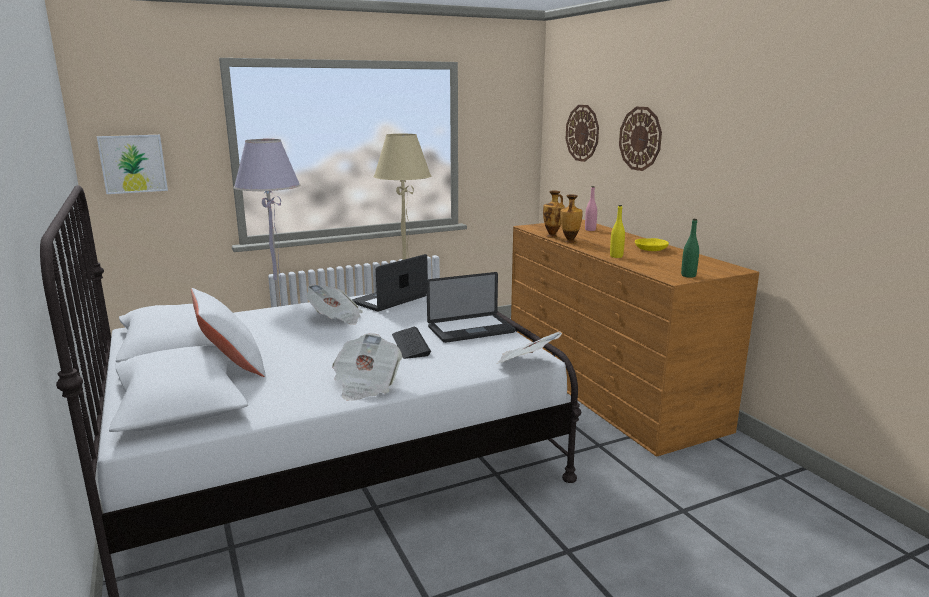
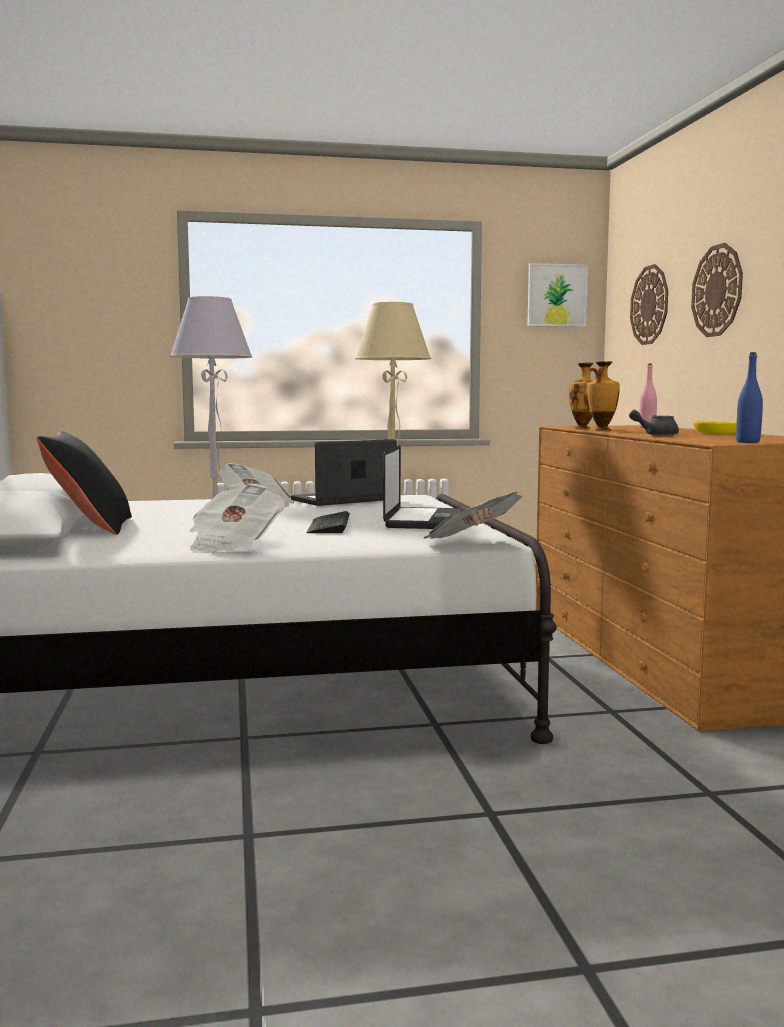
camera: 15 degrees right, 10 degrees down
(133, 164) = (67, 332): picture -> picture (557, 295)
(231, 365) = (90, 527): white pillow -> black pillow
(471, 330) = (424, 520): laptop -> laptop turned 75 degrees counterclockwise
(616, 256) = (655, 435): yellow bottle -> grey teapot
(688, 275) = (748, 442): green bottle -> blue bottle

